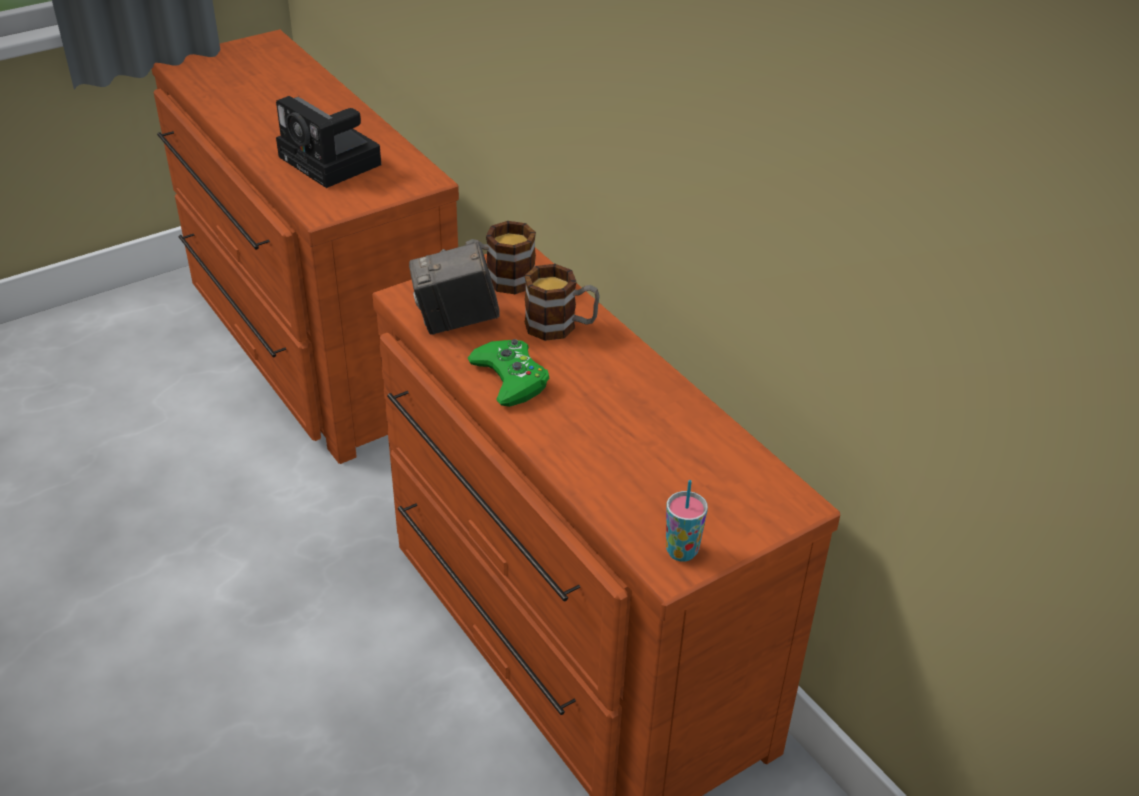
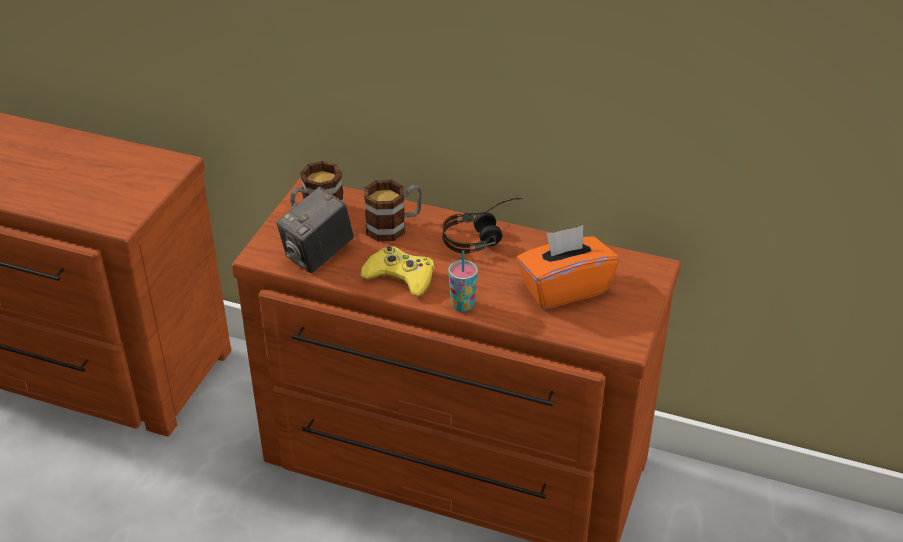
camera: 35 degrees left, 0 degrees up
(333, 162) = (82, 180): camera -> none
(510, 378) = (400, 276): green game controller -> yellow game controller
(643, 378) = (484, 236): none -> headphones
(667, 474) = (564, 288): none -> orange tissue box
(681, 551) = (622, 329): cup -> cup (462, 305)

